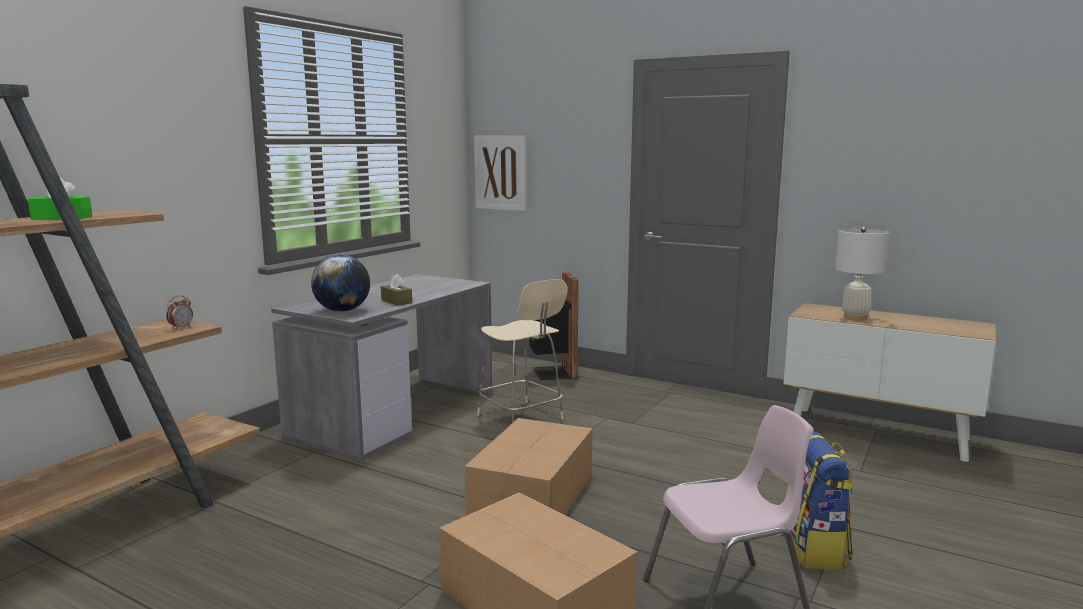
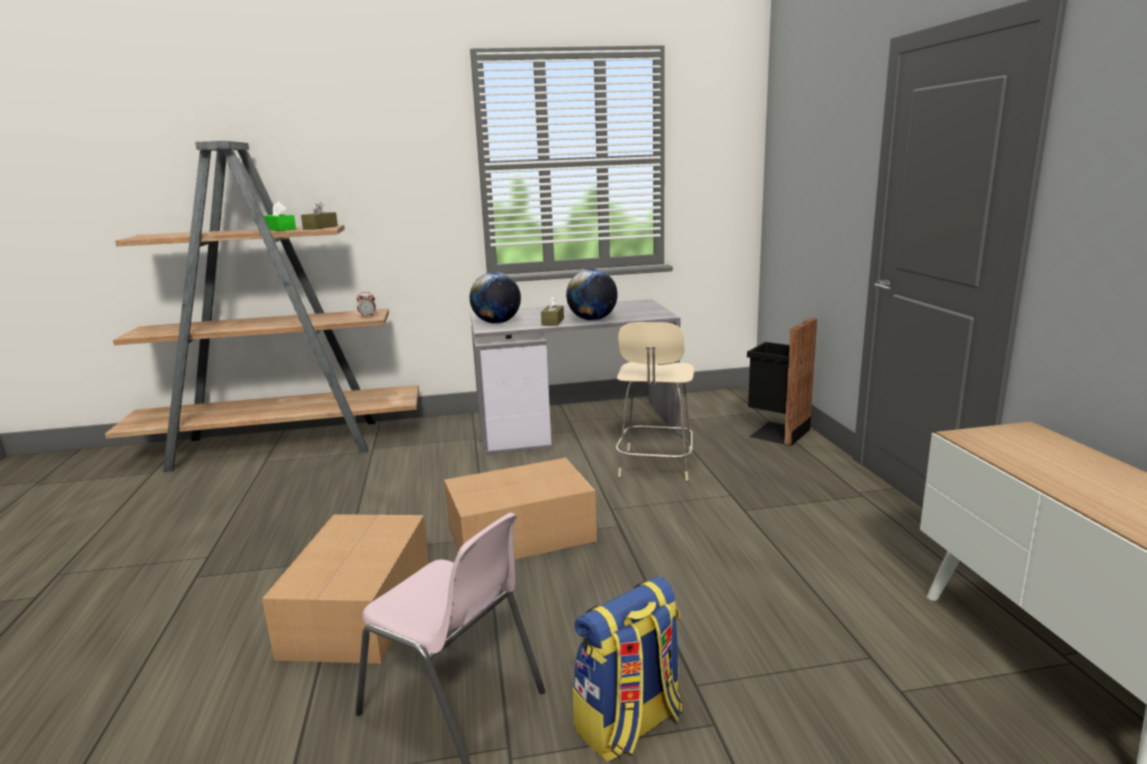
camera: 50 degrees right, 5 degrees up
(121, 213) = (320, 227): none -> brown tissue box
(426, 294) = (592, 320): none -> globe
(500, 173) = (782, 194): picture -> none
(855, 317) = (1040, 463): white table lamp -> none

